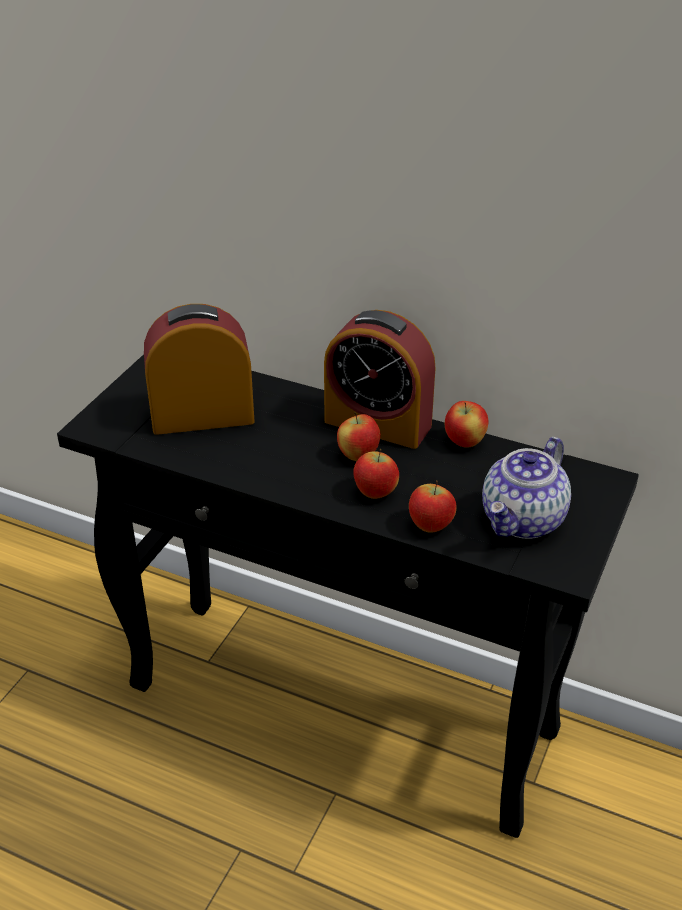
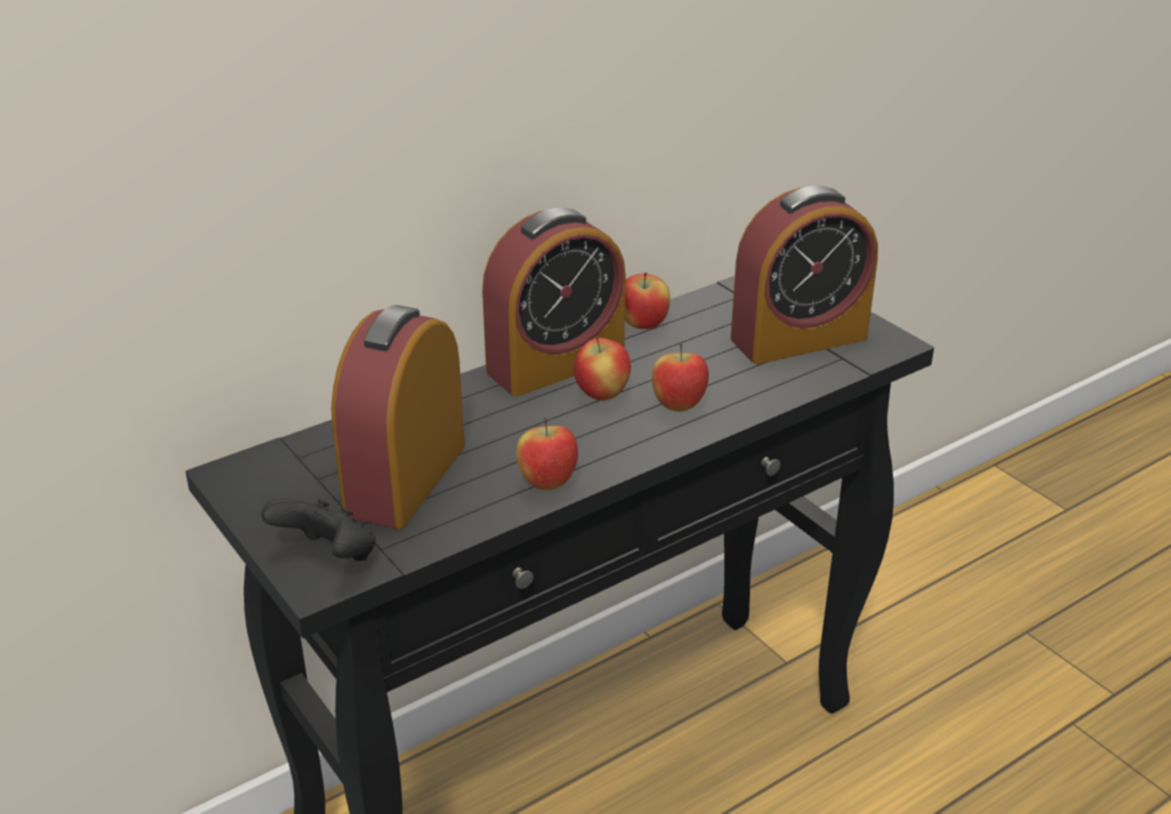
camera: 60 degrees left, 5 degrees down
(112, 421) = (329, 557): none -> black game controller
(430, 526) = (763, 392): apple -> apple (547, 483)
(523, 521) = (798, 338): teapot -> alarm clock

